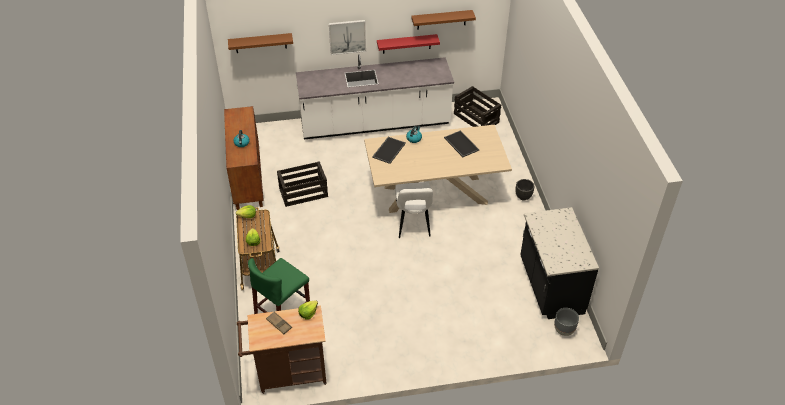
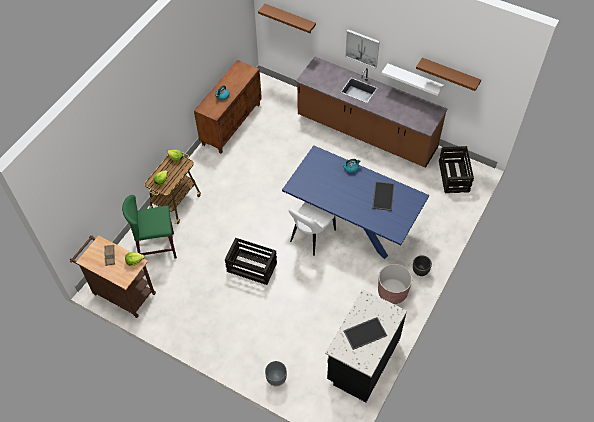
camera: 40 degrees right, 10 degrees up
(303, 193) = (258, 160): crate -> crate (251, 267)
(375, 124) = (366, 133): white counter -> brown counter
(388, 150) = (322, 166): tray -> tray (365, 332)
(406, 44) = (414, 79): red shelf -> white shelf
(434, 194) = (352, 223): beige dining table -> blue dining table
(519, 224) = (392, 292): none -> brown planter
(564, 330) = (335, 403): grey planter -> grey planter (276, 379)

